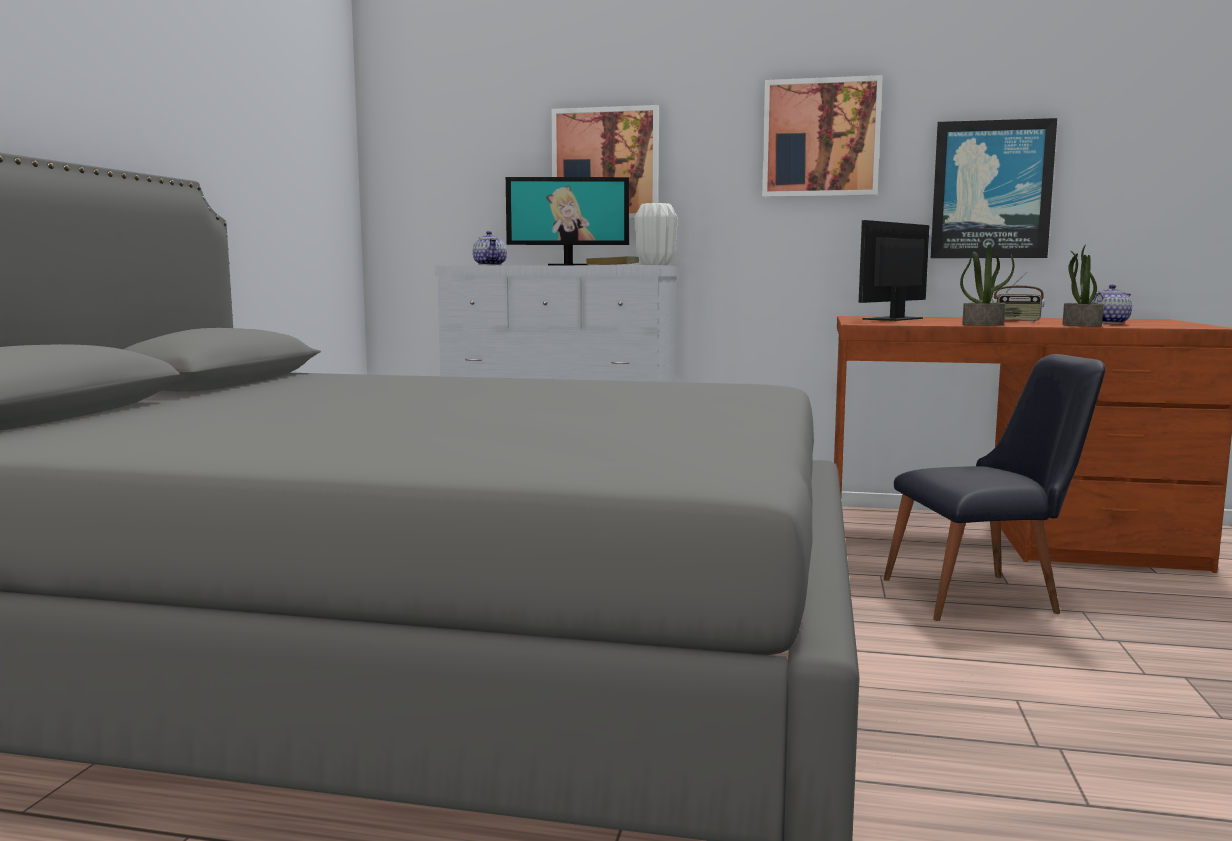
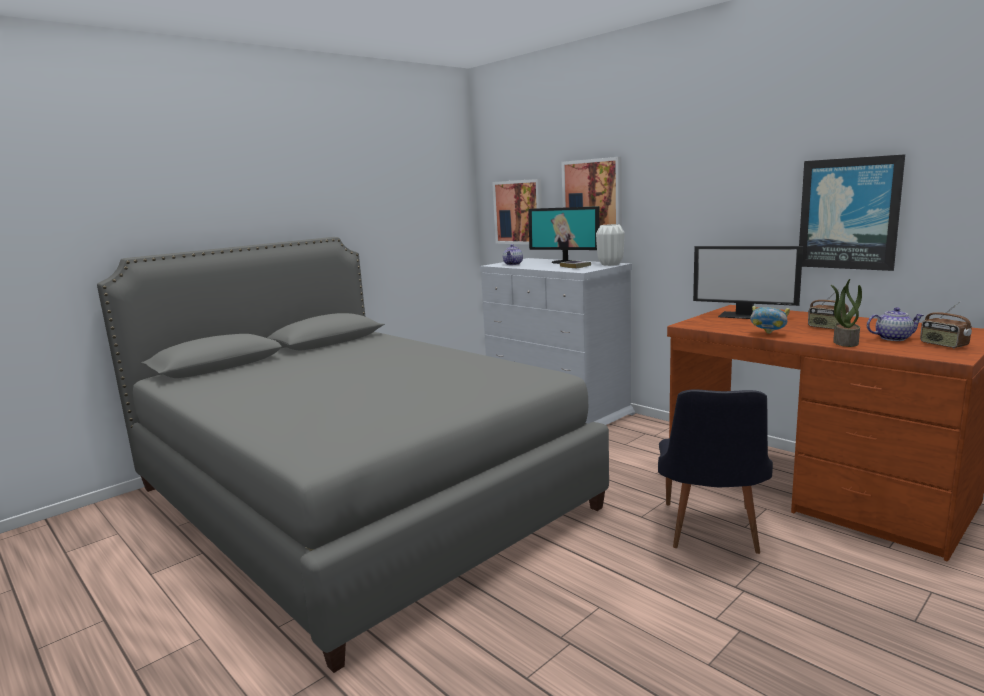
camera: 35 degrees right, 5 degrees up
(821, 138) = (721, 175): picture -> picture (518, 212)
(893, 319) = (744, 315): monitor -> monitor turned 135 degrees counterclockwise
(983, 324) = (768, 334): potted plant -> bowl
(986, 596) = (710, 533): black chair -> black chair turned 75 degrees clockwise
(1166, 324) = (943, 345): none -> radio

